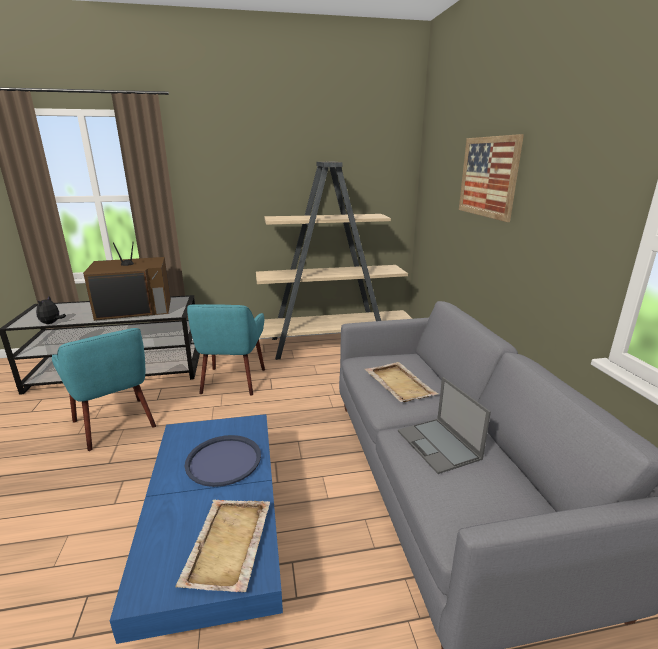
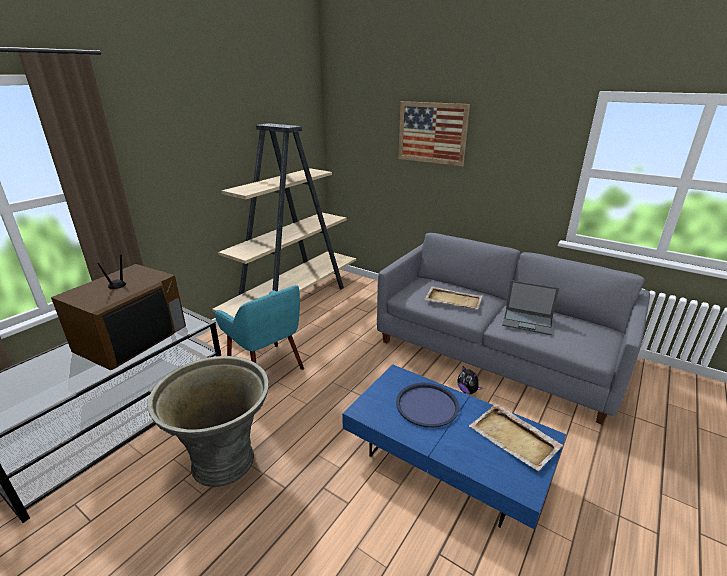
camera: 45 degrees left, 5 degrees up
(52, 323) = (53, 400): plush toy -> plush toy (467, 391)
(115, 424) = (225, 461): turquoise armchair -> grey planter

